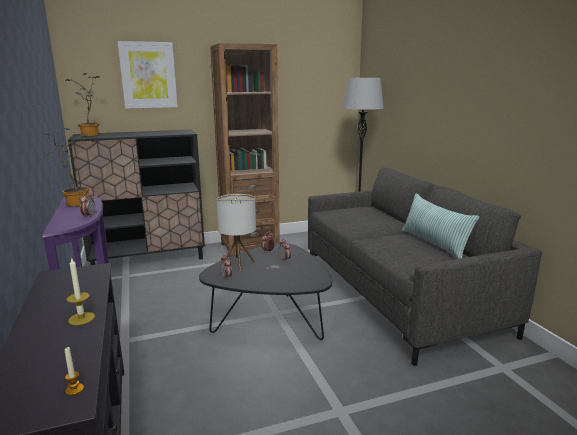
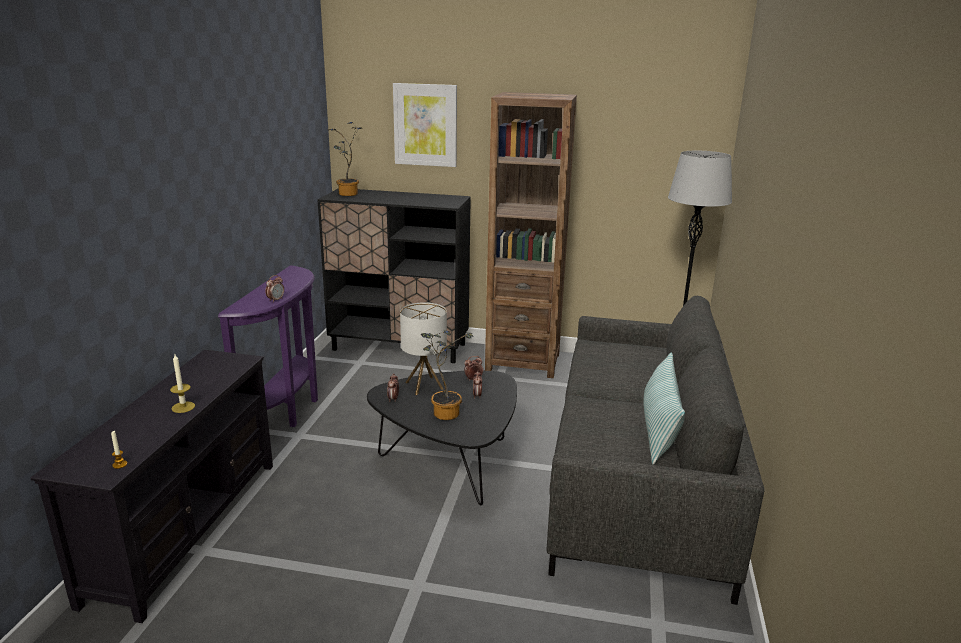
camera: 30 degrees right, 5 degrees up
(75, 203) = (285, 279): potted plant -> potted plant (444, 412)

